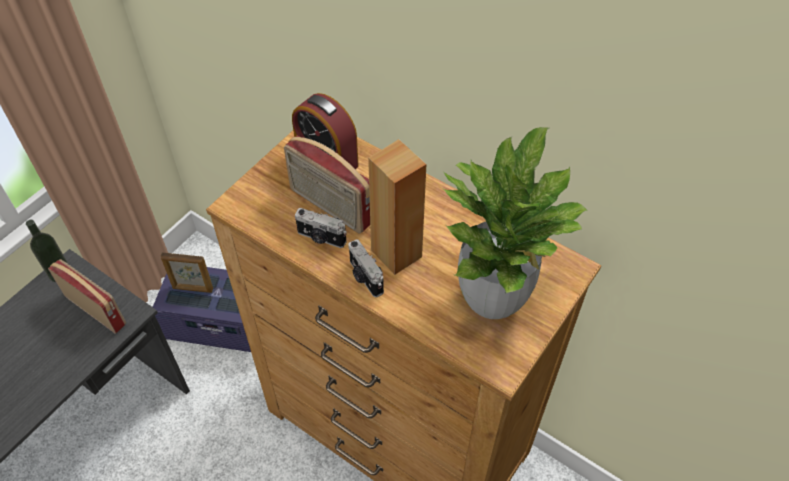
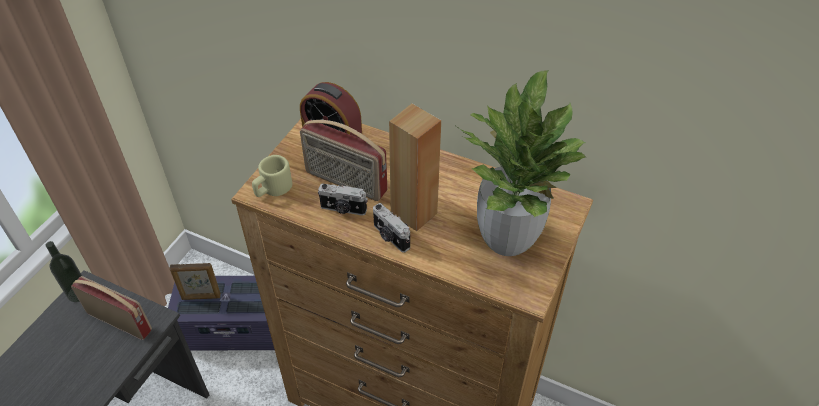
camera: 10 degrees left, 5 degrees down
(251, 204) = (272, 189): none -> beige mug

